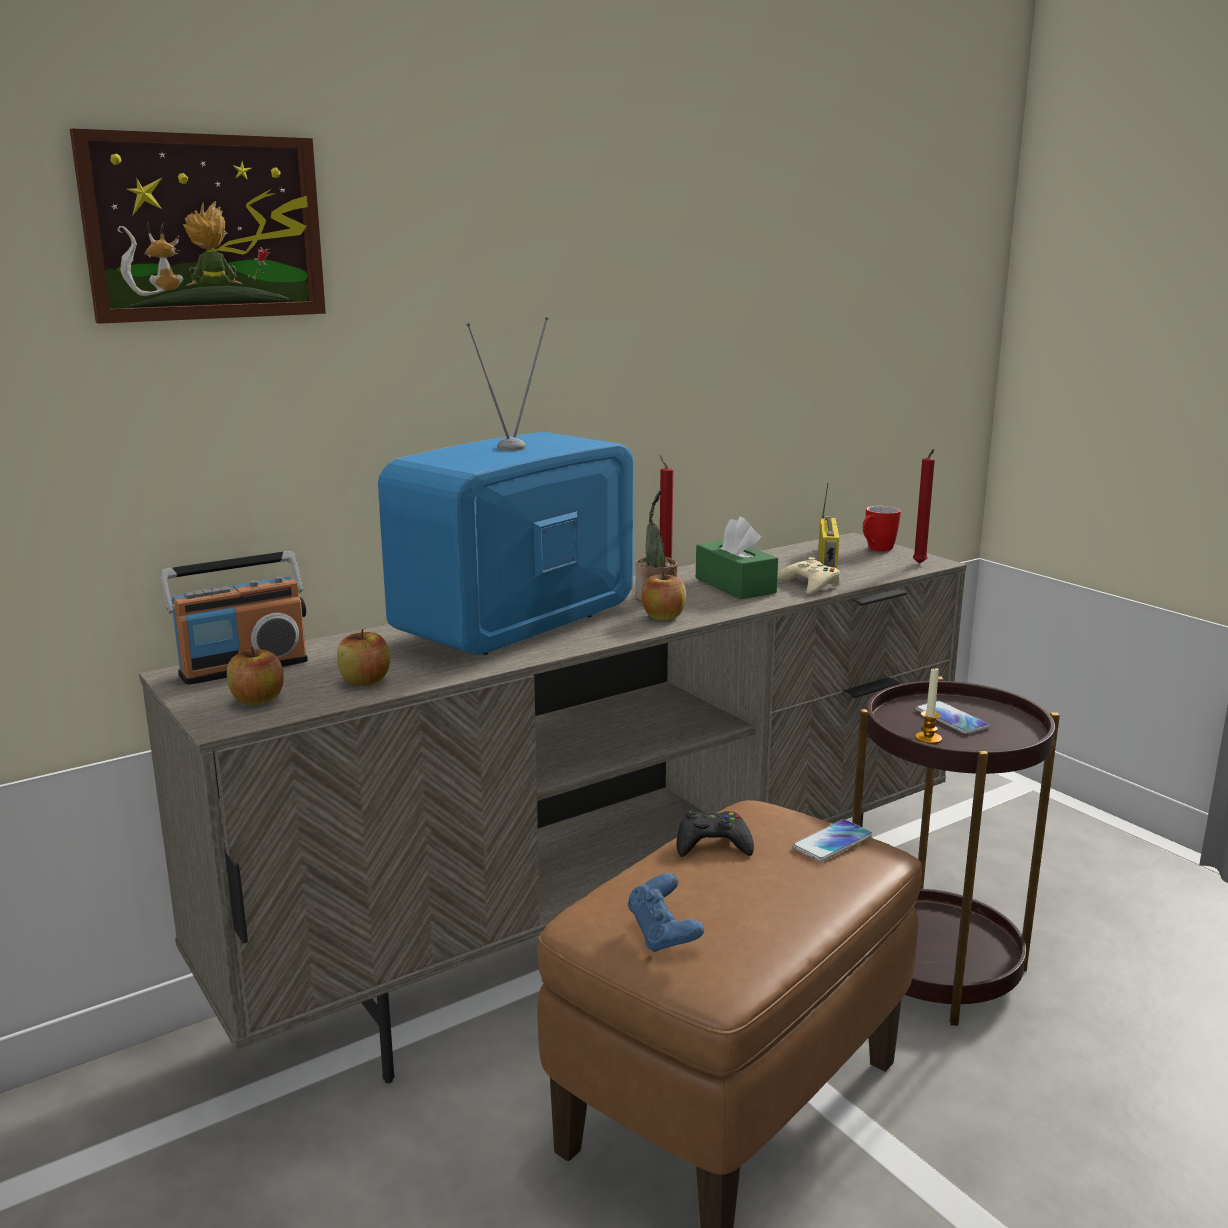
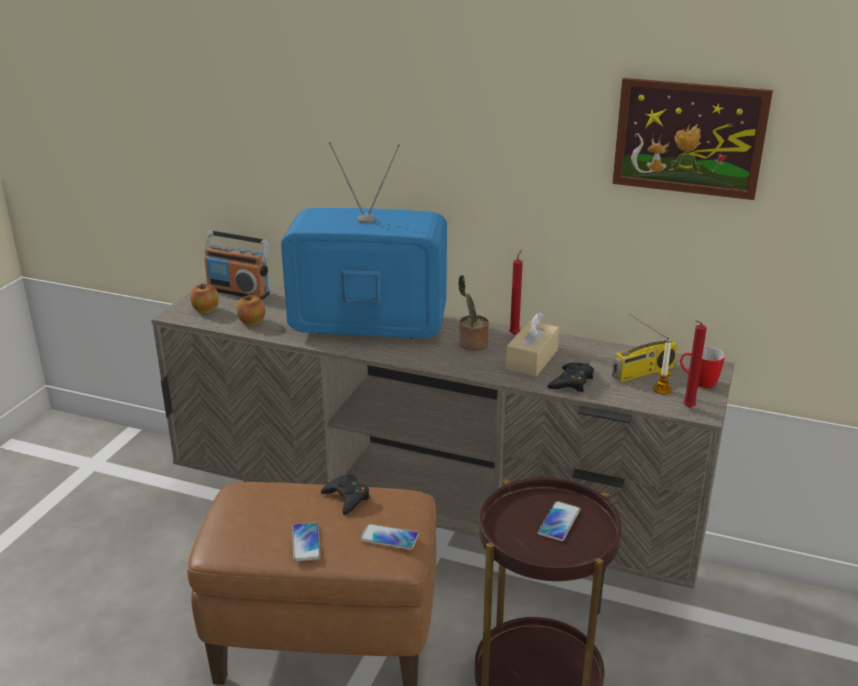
camera: 55 degrees right, 10 degrees up
(205, 228) = (250, 60): picture -> picture (689, 138)
(663, 616) = (439, 357): apple -> none
(663, 934) = (241, 516): blue game controller -> none
(735, 585) = (532, 359): green tissue box -> beige tissue box
(786, 900) = (306, 542): none -> phone
(809, 584) = (571, 382): beige game controller -> black game controller
(928, 739) = (512, 521): candle -> candle (662, 389)

